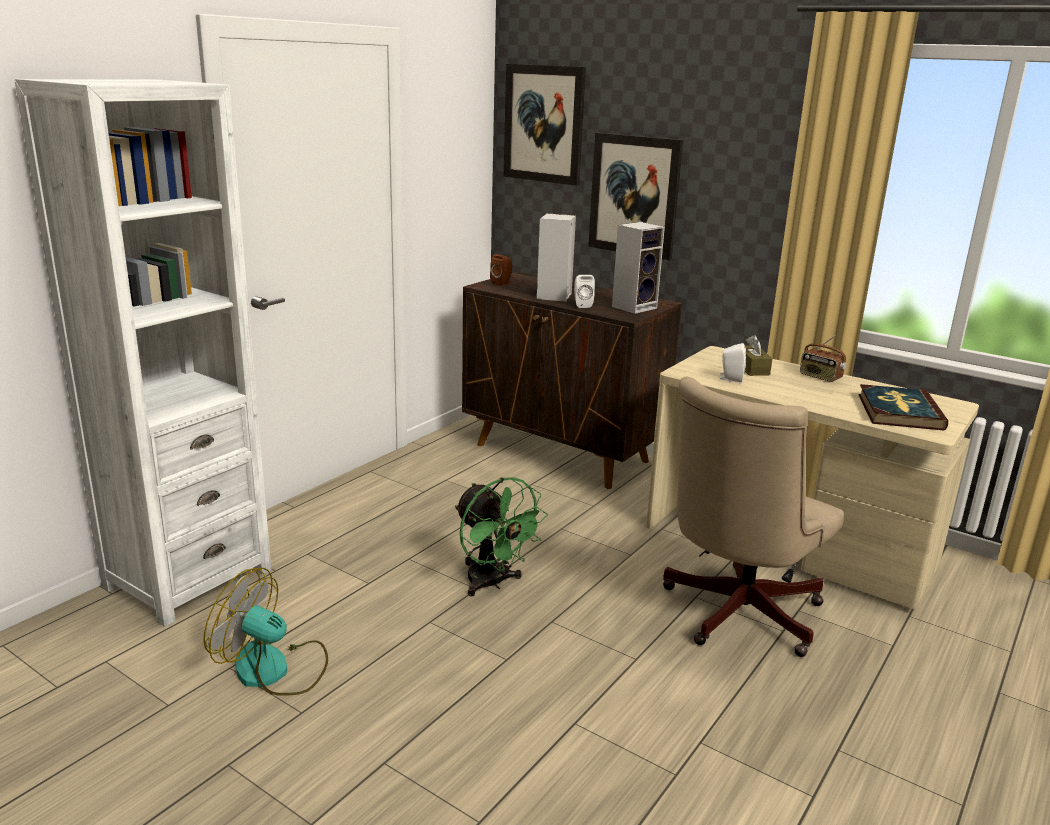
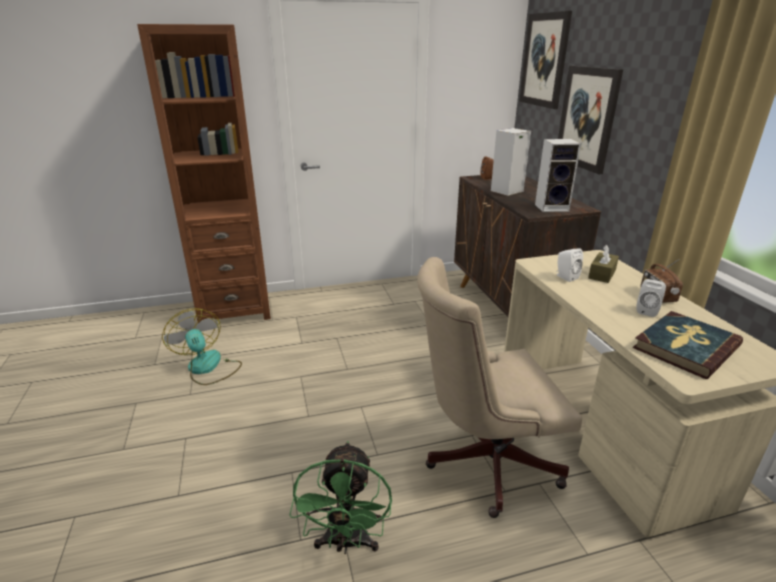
camera: 40 degrees right, 5 degrees up
(188, 578) = (235, 309): white bookcase -> brown bookcase
(492, 583) = (359, 369): green fan -> green fan (346, 543)
(582, 305) = (514, 200): white speaker -> white speaker (647, 310)

